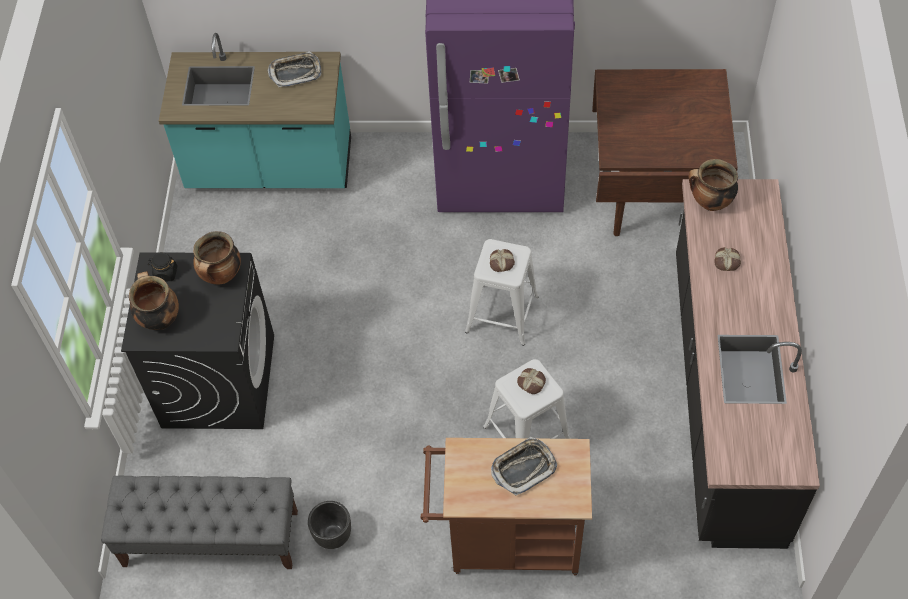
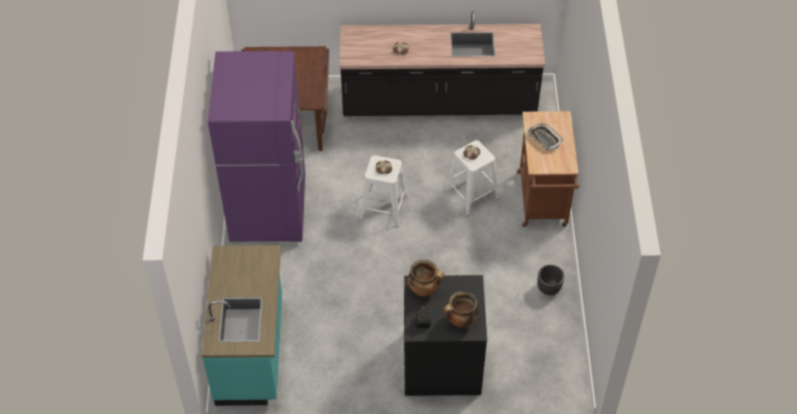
camera: 95 degrees left, 5 degrees down
(210, 539) = (559, 355): grey bench -> none
(295, 72) = (231, 271): tray -> none
(710, 203) = (358, 54): cooking pot -> none

